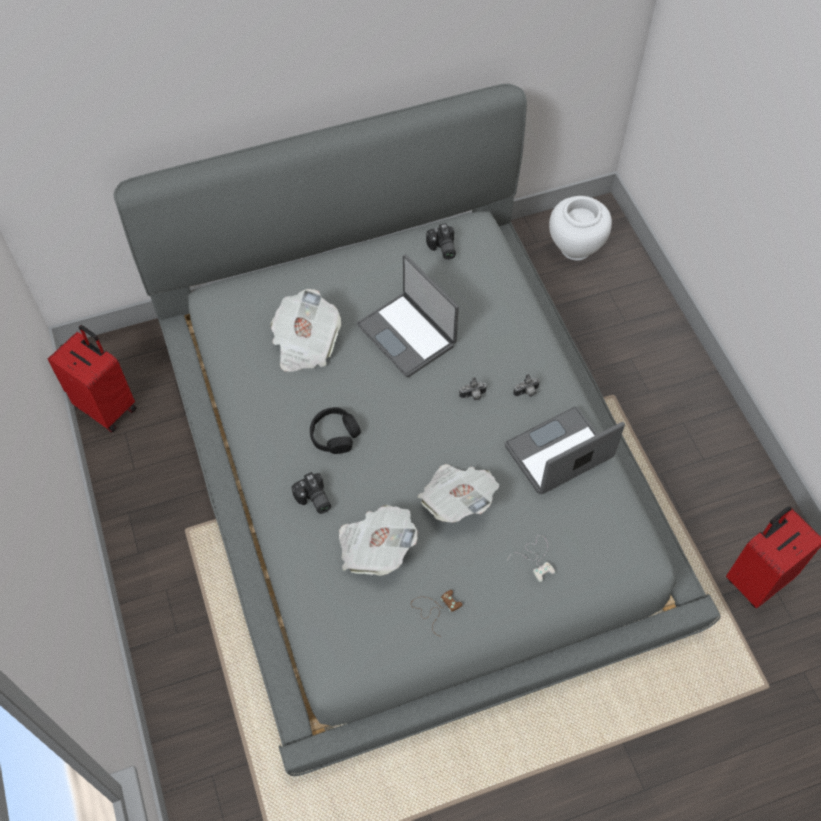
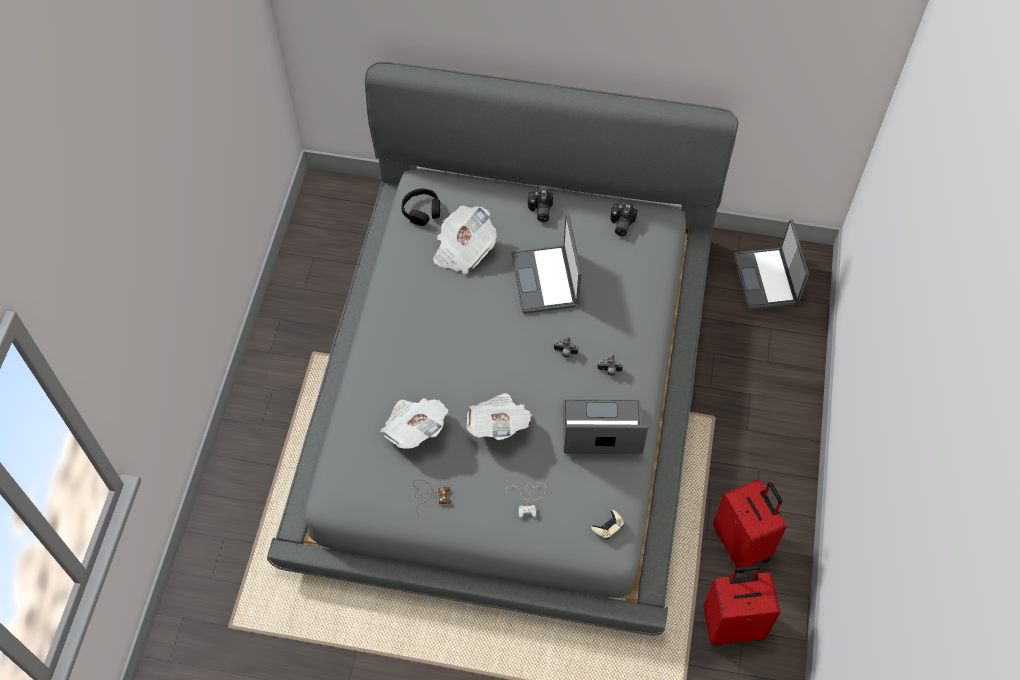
camera: 30 degrees right, 0 degrees up
(107, 406) = (313, 231): red suitcase -> red suitcase (742, 544)
(313, 500) = (393, 370): camera -> camera (539, 211)
(335, 435) = (440, 330): black headphones -> black headphones (422, 211)
(575, 248) = (767, 279): white vase -> laptop
(628, 544) = (608, 526): none -> beige game controller

